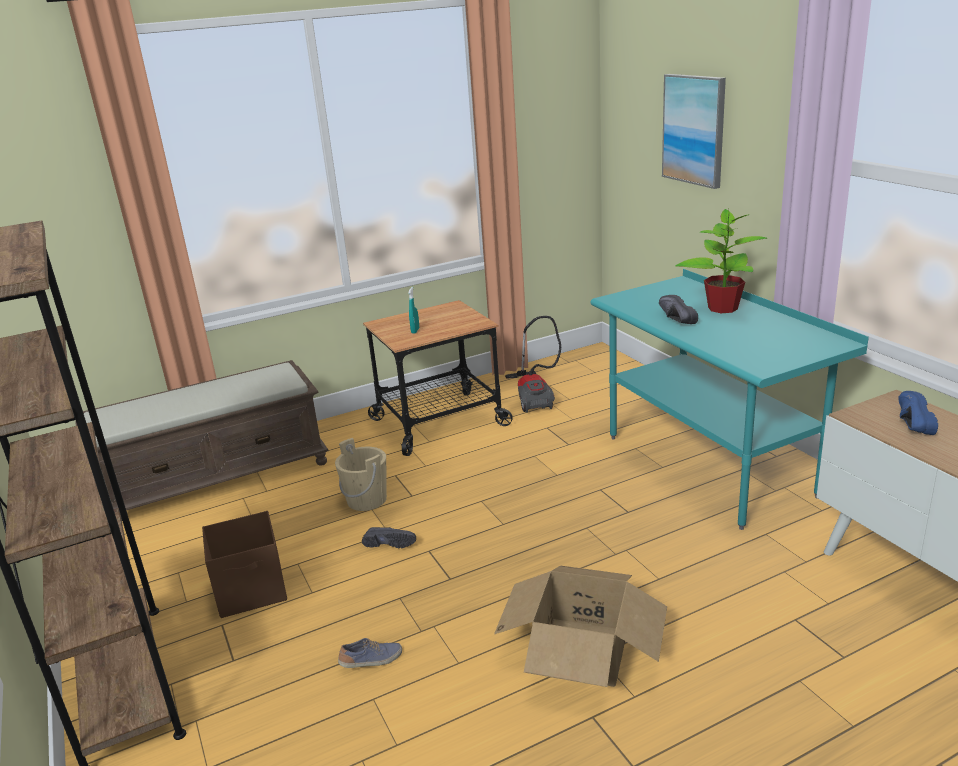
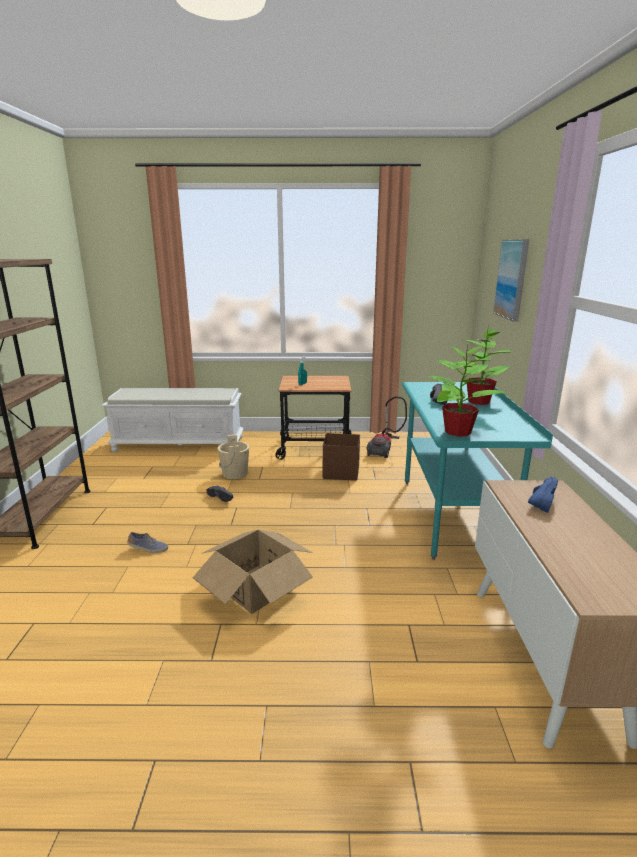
camera: 25 degrees right, 5 degrees down
(217, 478) = (180, 443): brown bench -> white bench
(252, 591) = (136, 497): brown storage box -> brown storage box (341, 473)
(762, 360) = (457, 432): none -> potted plant

